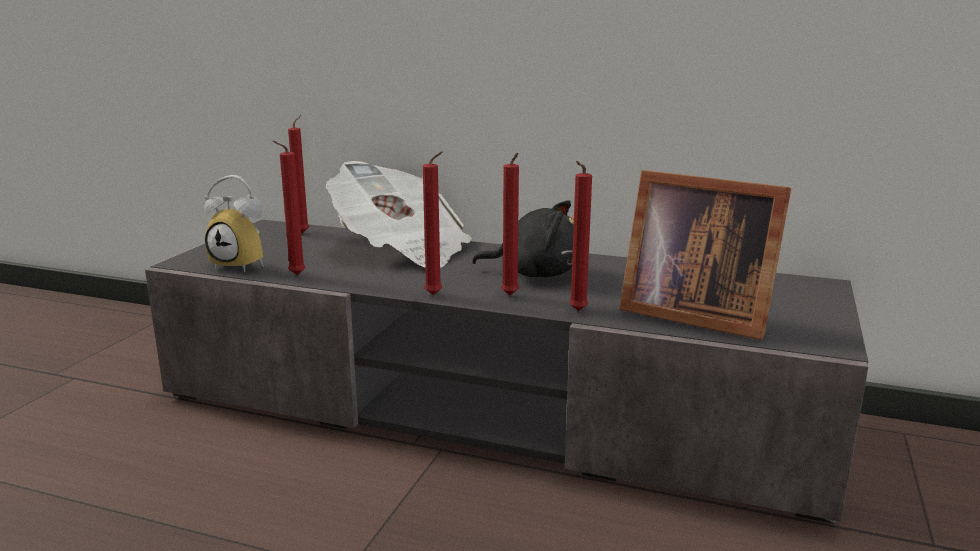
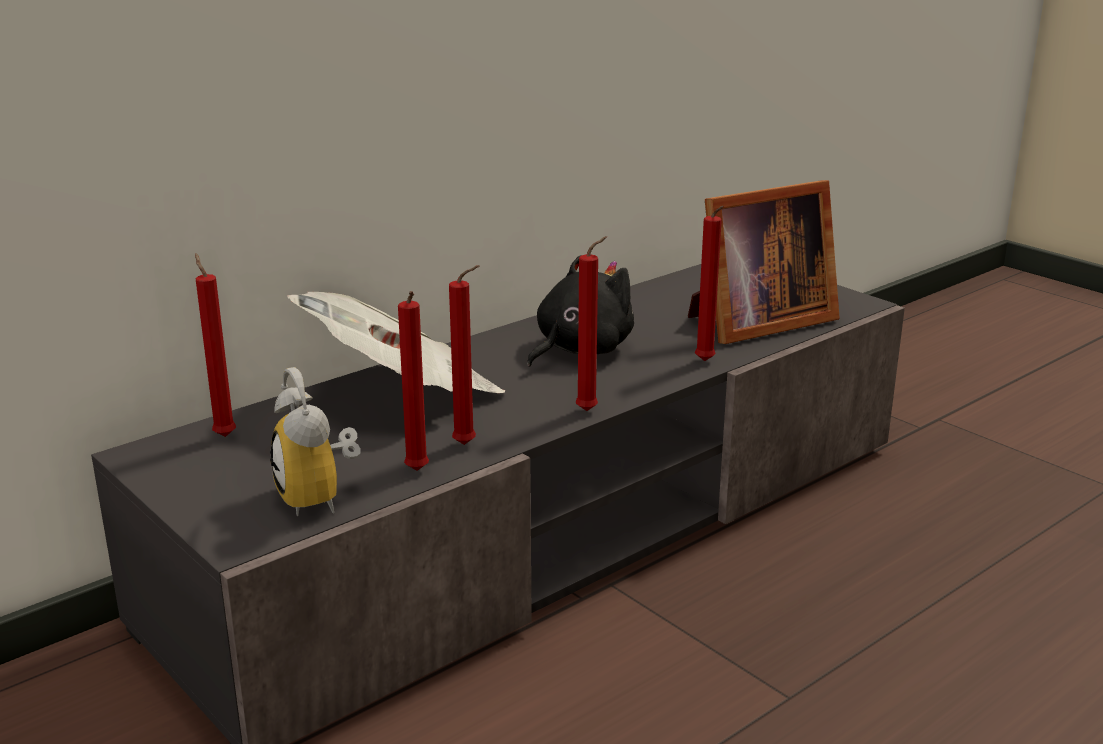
camera: 60 degrees left, 5 degrees up
(244, 264) = (321, 498): alarm clock -> alarm clock turned 105 degrees clockwise
(511, 296) = (633, 377): red candle -> red candle (468, 445)

